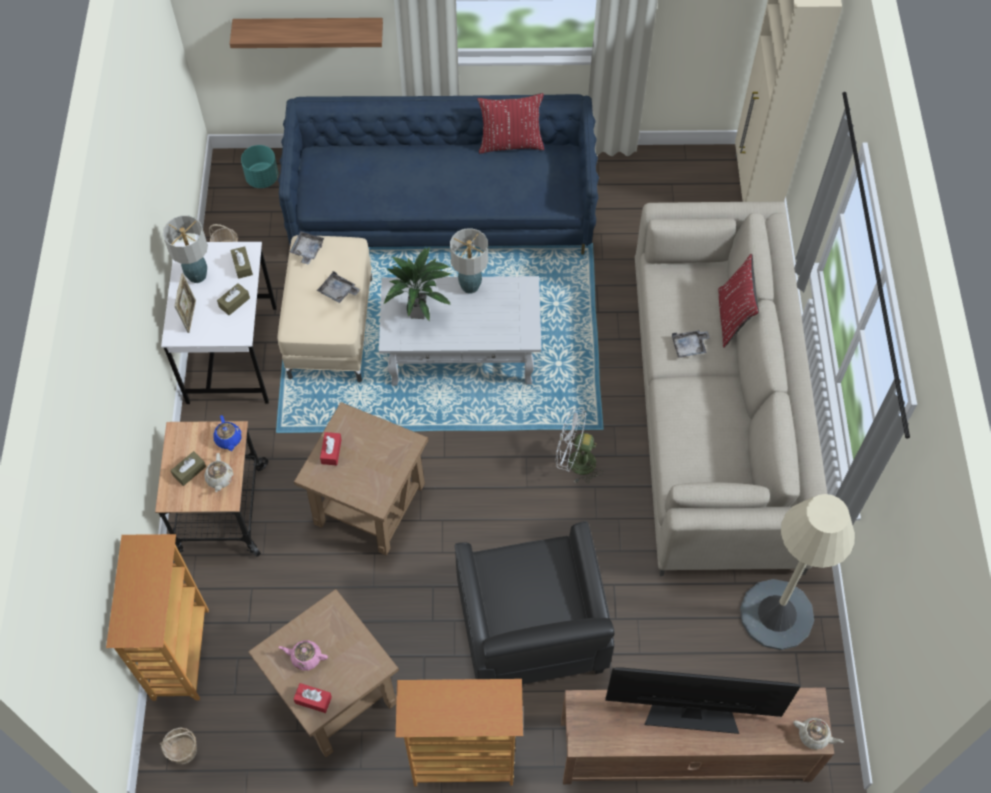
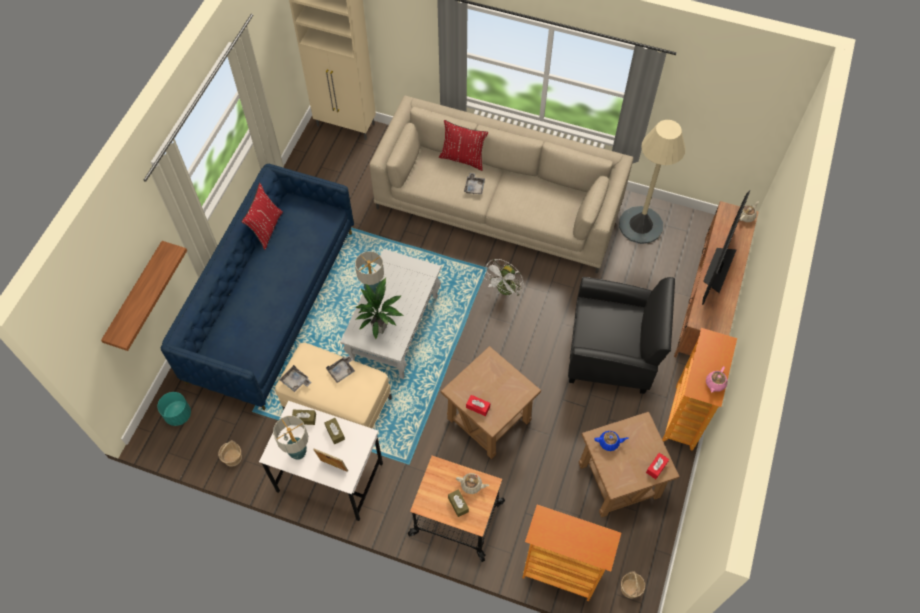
camera: 70 degrees left, 0 degrees up
(228, 439) = (442, 471): blue teapot -> blue teapot (609, 442)
(305, 657) = (625, 464): pink teapot -> pink teapot (715, 384)

